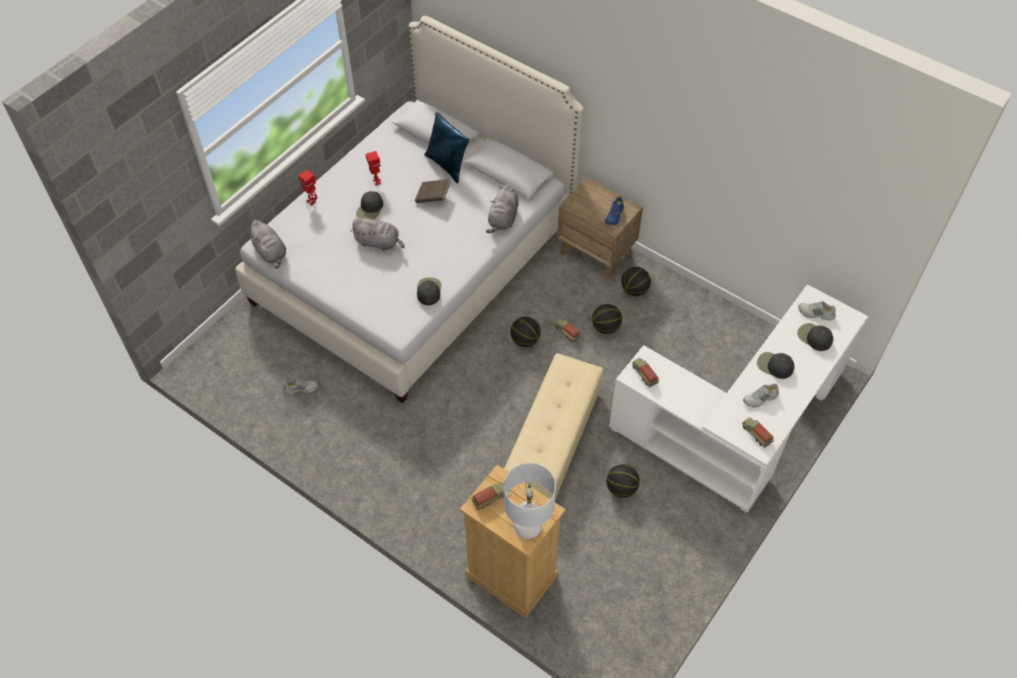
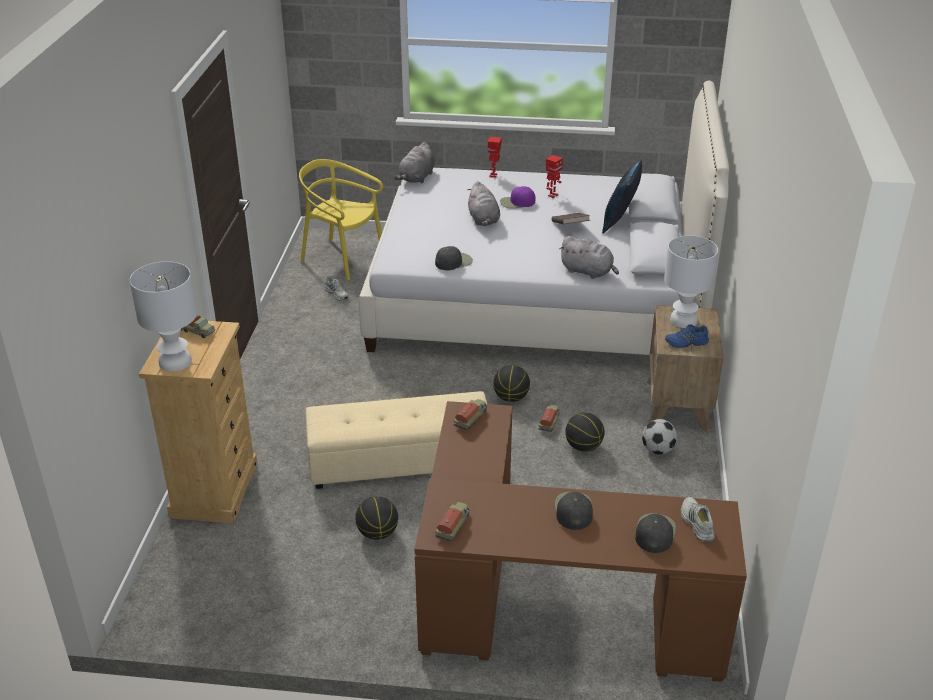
camera: 60 degrees right, 20 degrees down
(246, 361) = (342, 258): none -> yellow chair
(370, 209) = (517, 202): black cap -> purple cap
(503, 220) = (588, 272): grey plush toy -> grey plush toy turned 135 degrees counterclockwise
(588, 202) = (683, 321): none -> white table lamp
(634, 290) = (657, 450): basketball -> football
(738, 427) = (542, 605): white desk -> brown desk
(760, 398) = (511, 513): white shoe -> none

